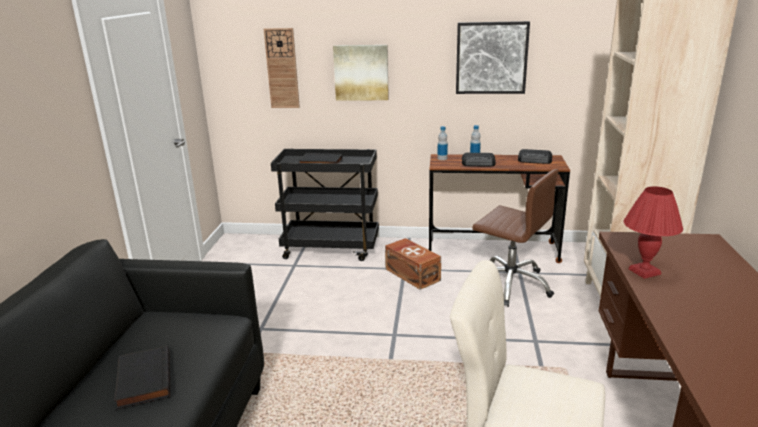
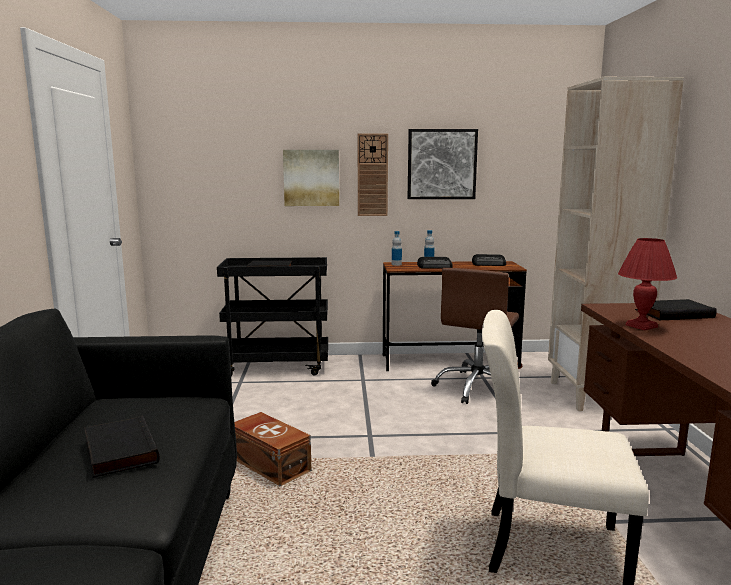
camera: 10 degrees left, 10 degrees down
(282, 68) = (227, 173): wall clock -> wall clock (372, 175)
(412, 274) = (373, 383): brown storage box -> brown storage box (270, 464)
(510, 284) = (477, 387): brown office chair -> brown office chair turned 90 degrees clockwise
(689, 252) = (673, 313): none -> black book

